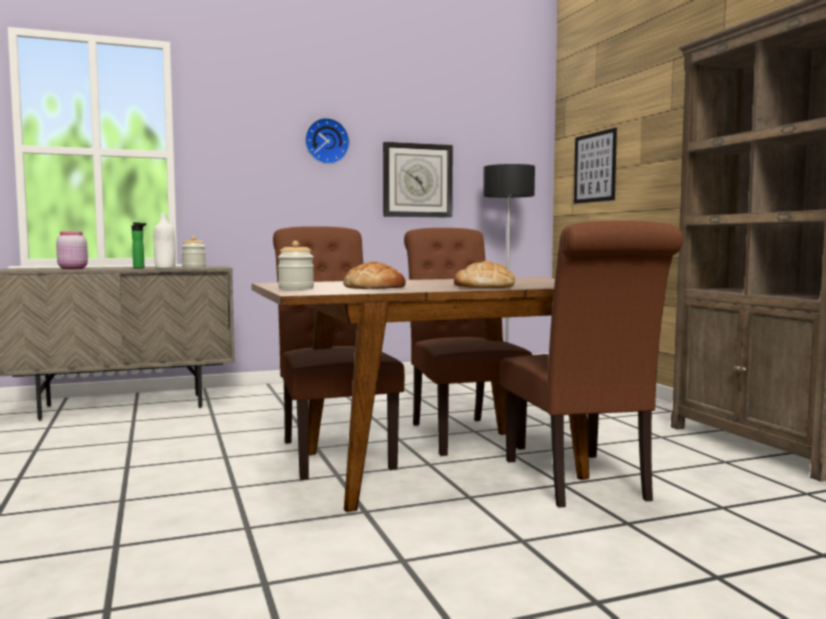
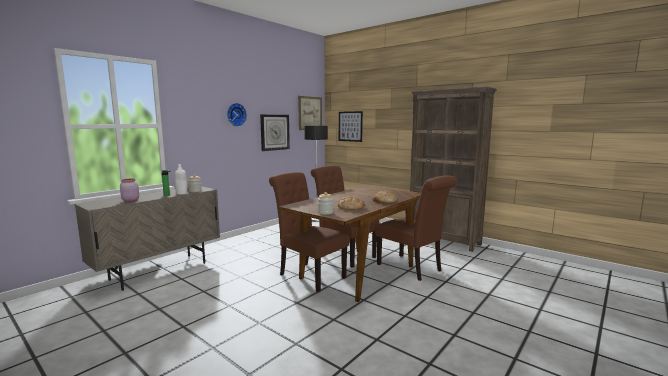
camera: 30 degrees left, 5 degrees up
(512, 144) = (310, 113): none -> picture

